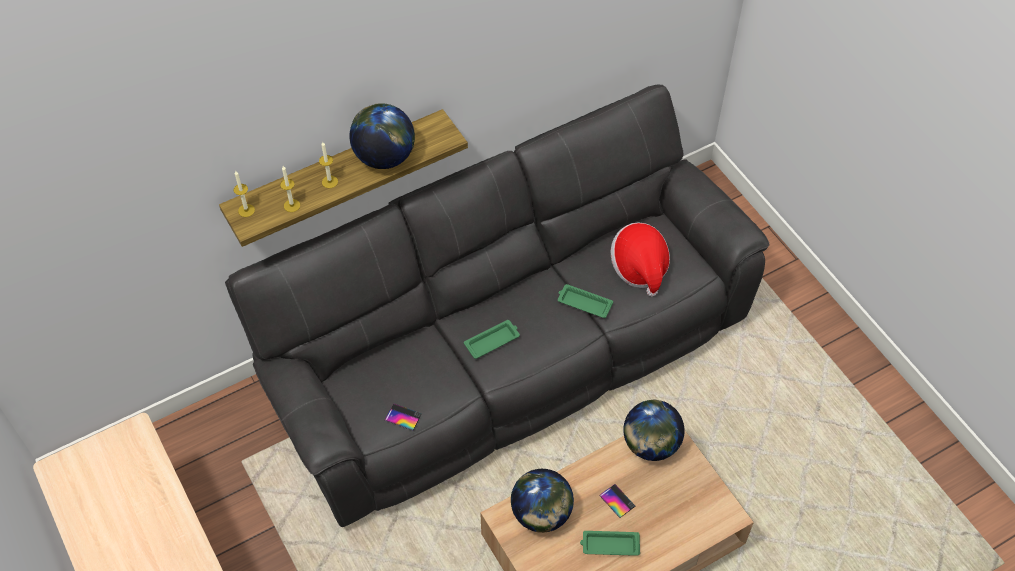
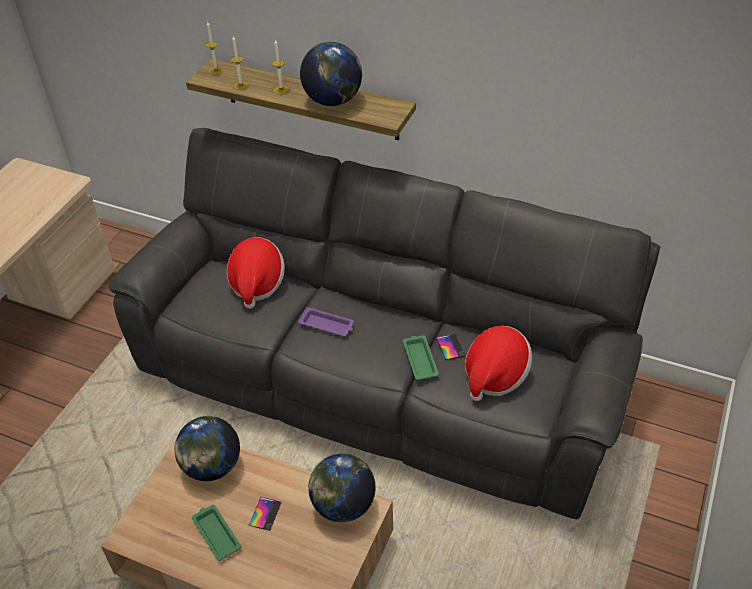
camera: 55 degrees right, 10 degrees down
(396, 362) = (256, 283): none -> hat
(403, 417) = (211, 315): phone -> phone (450, 347)
(493, 341) = (327, 325): green tray -> purple tray

